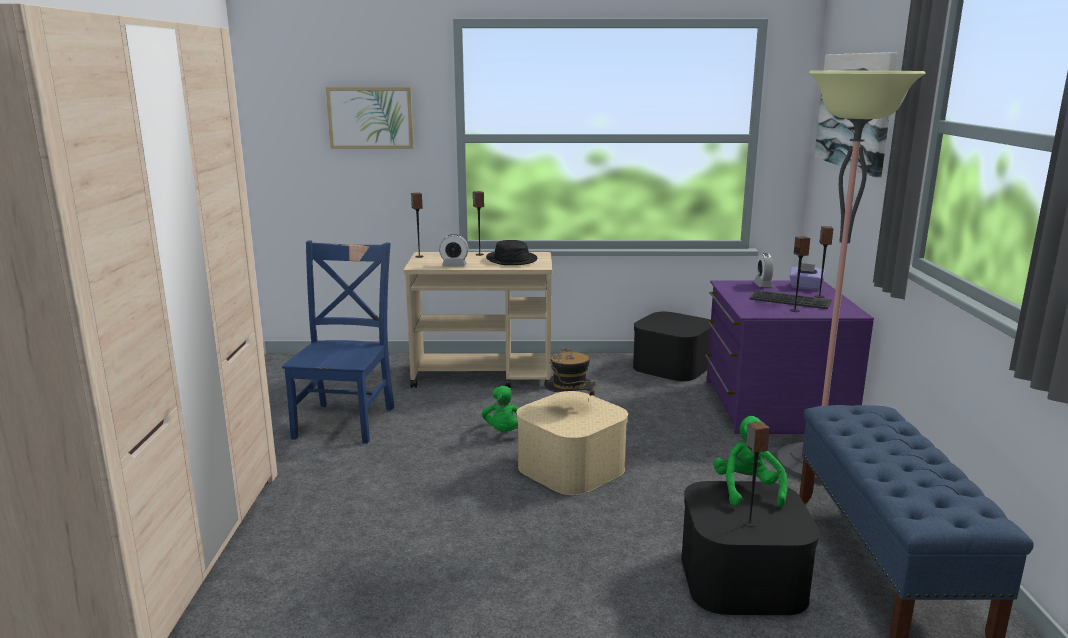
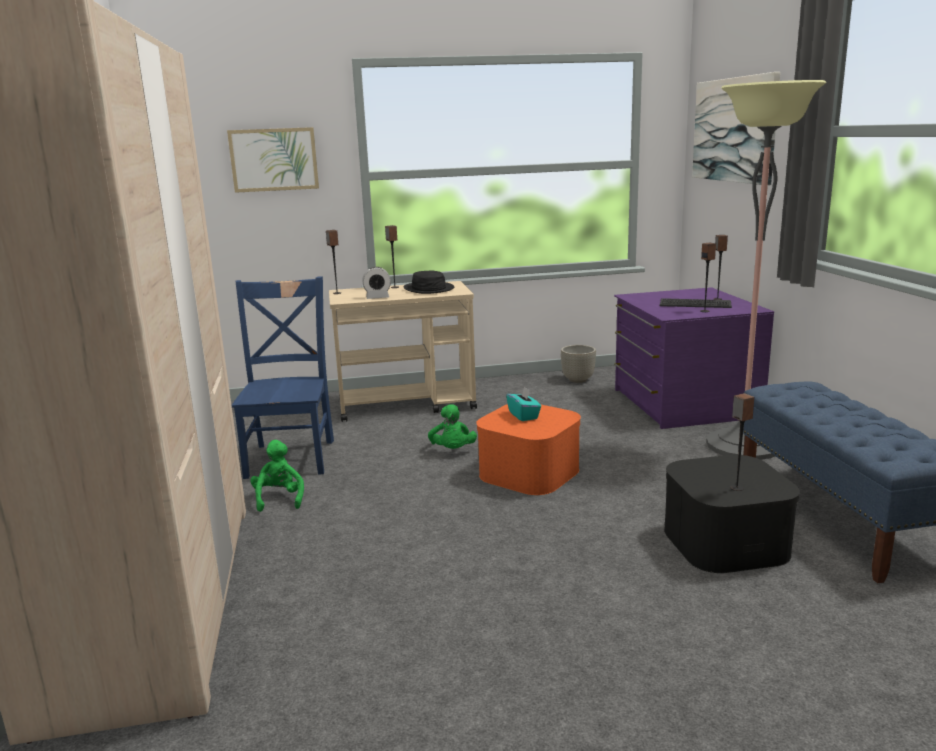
camera: 10 degrees left, 0 degrees up
(569, 407) = (524, 415): hat -> turquoise tissue box
(570, 467) = (528, 472): beige storage box -> orange storage box
(671, 366) = (577, 380): black storage box -> grey planter
(747, 490) = (720, 463): green plush toy -> green plush toy (279, 499)
(763, 285) = (663, 294): alarm clock -> none
(805, 287) = (700, 293): purple tissue box -> none

